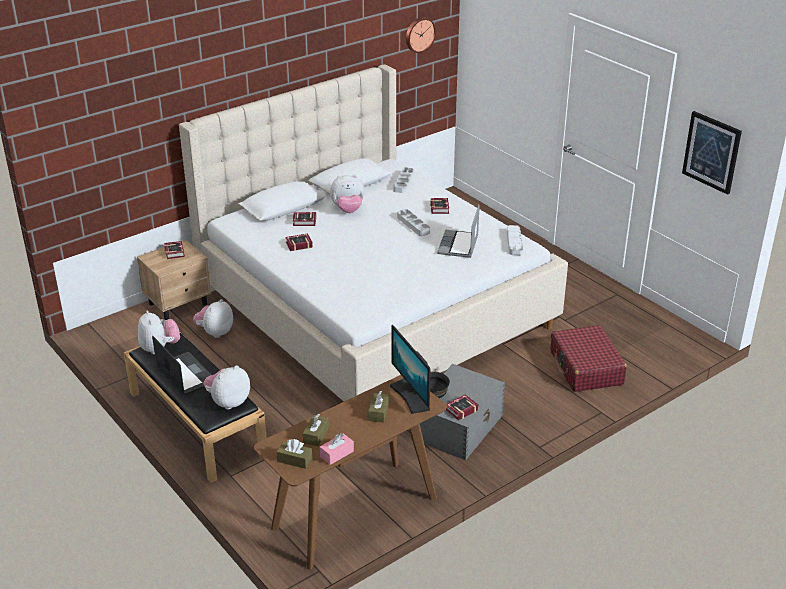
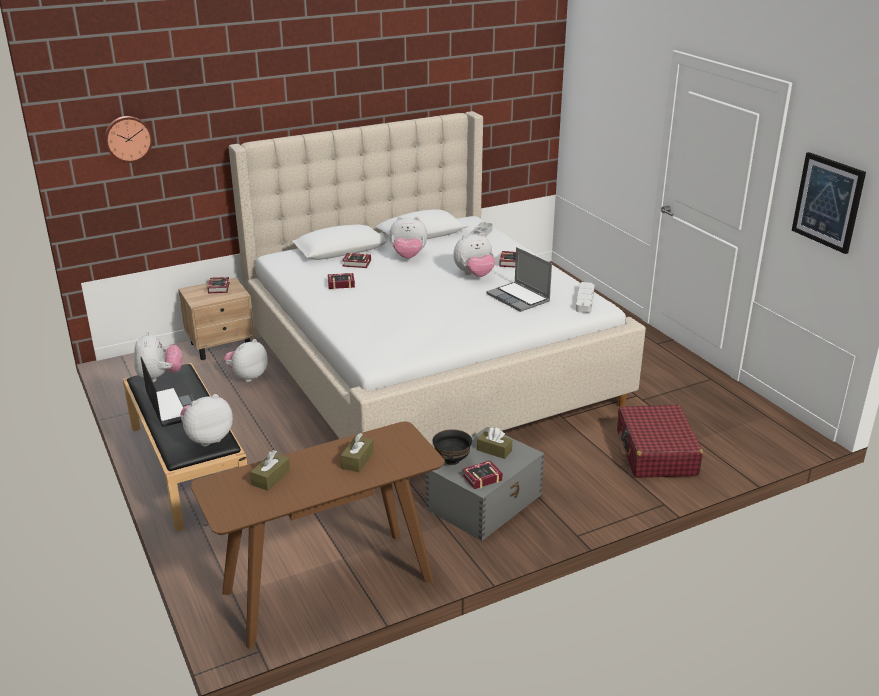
camera: 10 degrees right, 5 degrees down
(294, 460) = (232, 503): brown tissue box -> brown tissue box (494, 450)
(336, 454) = (286, 502): pink tissue box -> none
(411, 396) = (404, 446): monitor -> none
(413, 225) = (474, 275): grey tray -> plush toy
(419, 34) = (515, 84): wall clock -> wall clock (128, 138)
(459, 245) = (519, 298): laptop -> laptop turned 60 degrees counterclockwise

